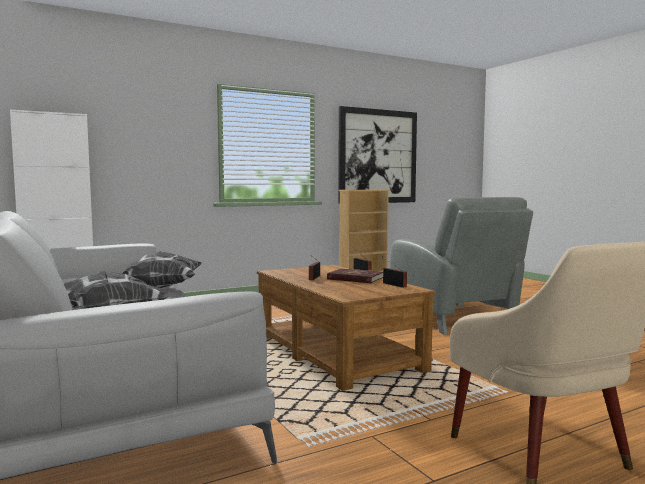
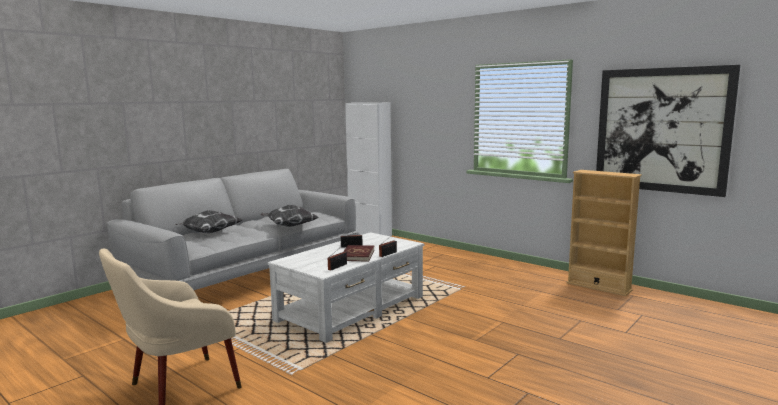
camera: 70 degrees right, 5 degrees up
(337, 352) = (352, 308): brown coffee table -> white coffee table
(455, 319) = (508, 341): grey armchair -> none

